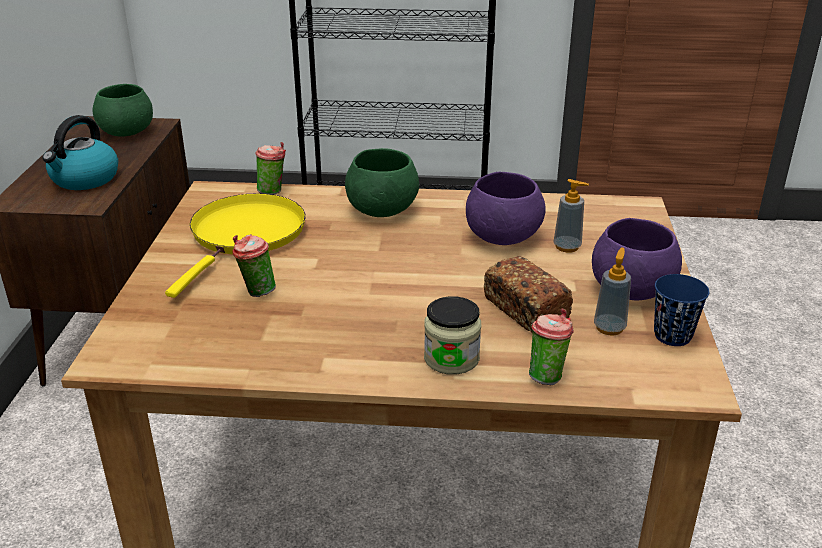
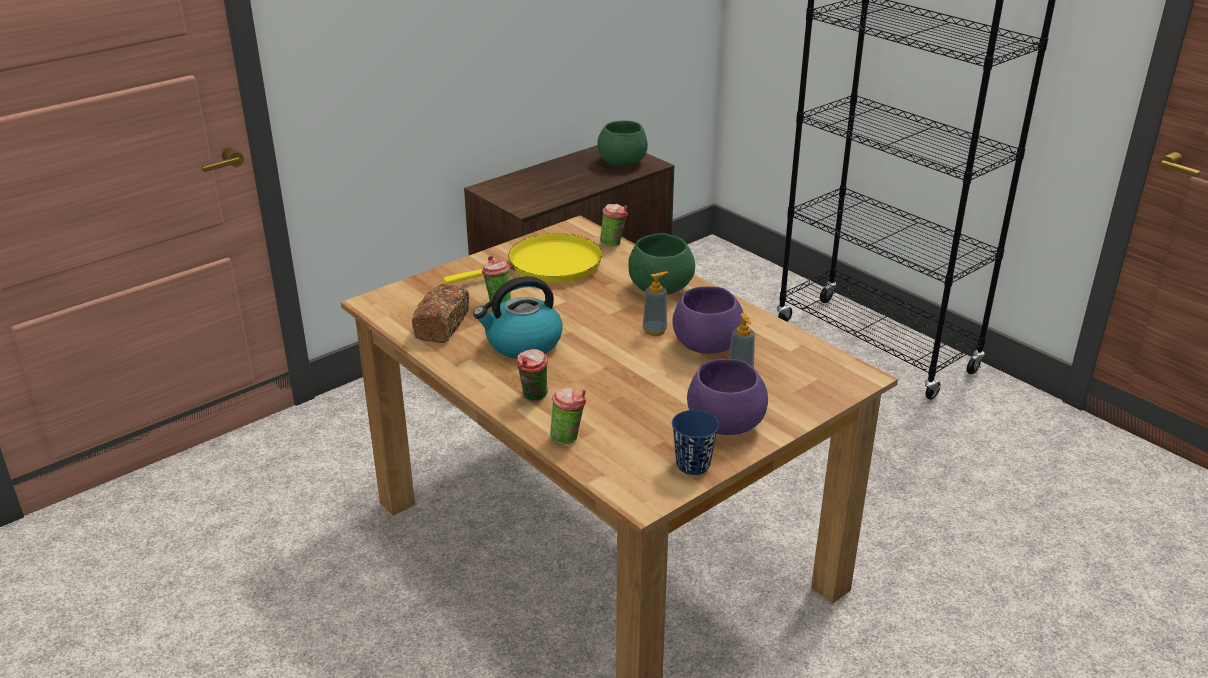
camera: 45 degrees right, 0 degrees up
(84, 179) = (546, 189): kettle -> kettle (522, 343)
(451, 358) = (533, 398): jar -> cup
(525, 310) = (629, 397): bread -> bread (442, 325)
(609, 327) = (661, 437): soap dispenser -> soap dispenser (654, 331)

